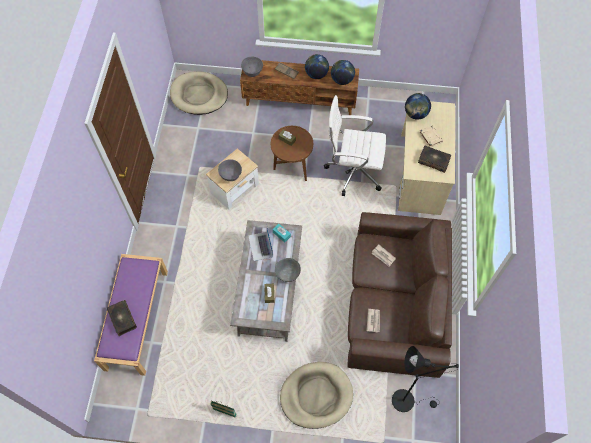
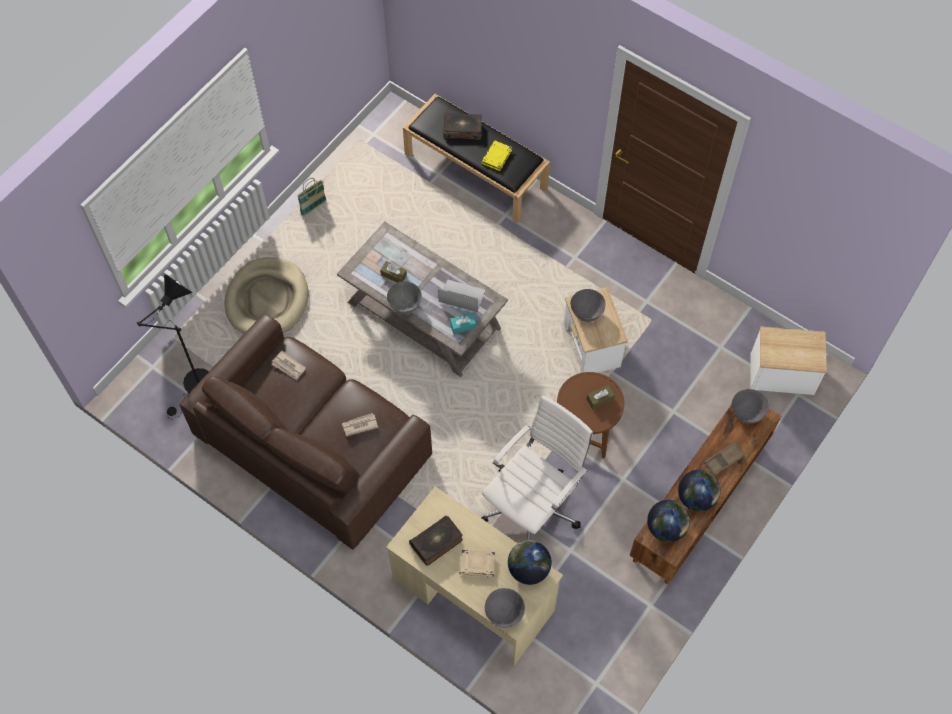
camera: 120 degrees right, 0 degrees up
(136, 284) = (496, 157): none -> yellow book
(136, 318) = (476, 171): purple bench -> black bench
(199, 95) = (781, 373): beige dog bed -> side table
(446, 113) = (504, 614): none -> grey bowl

